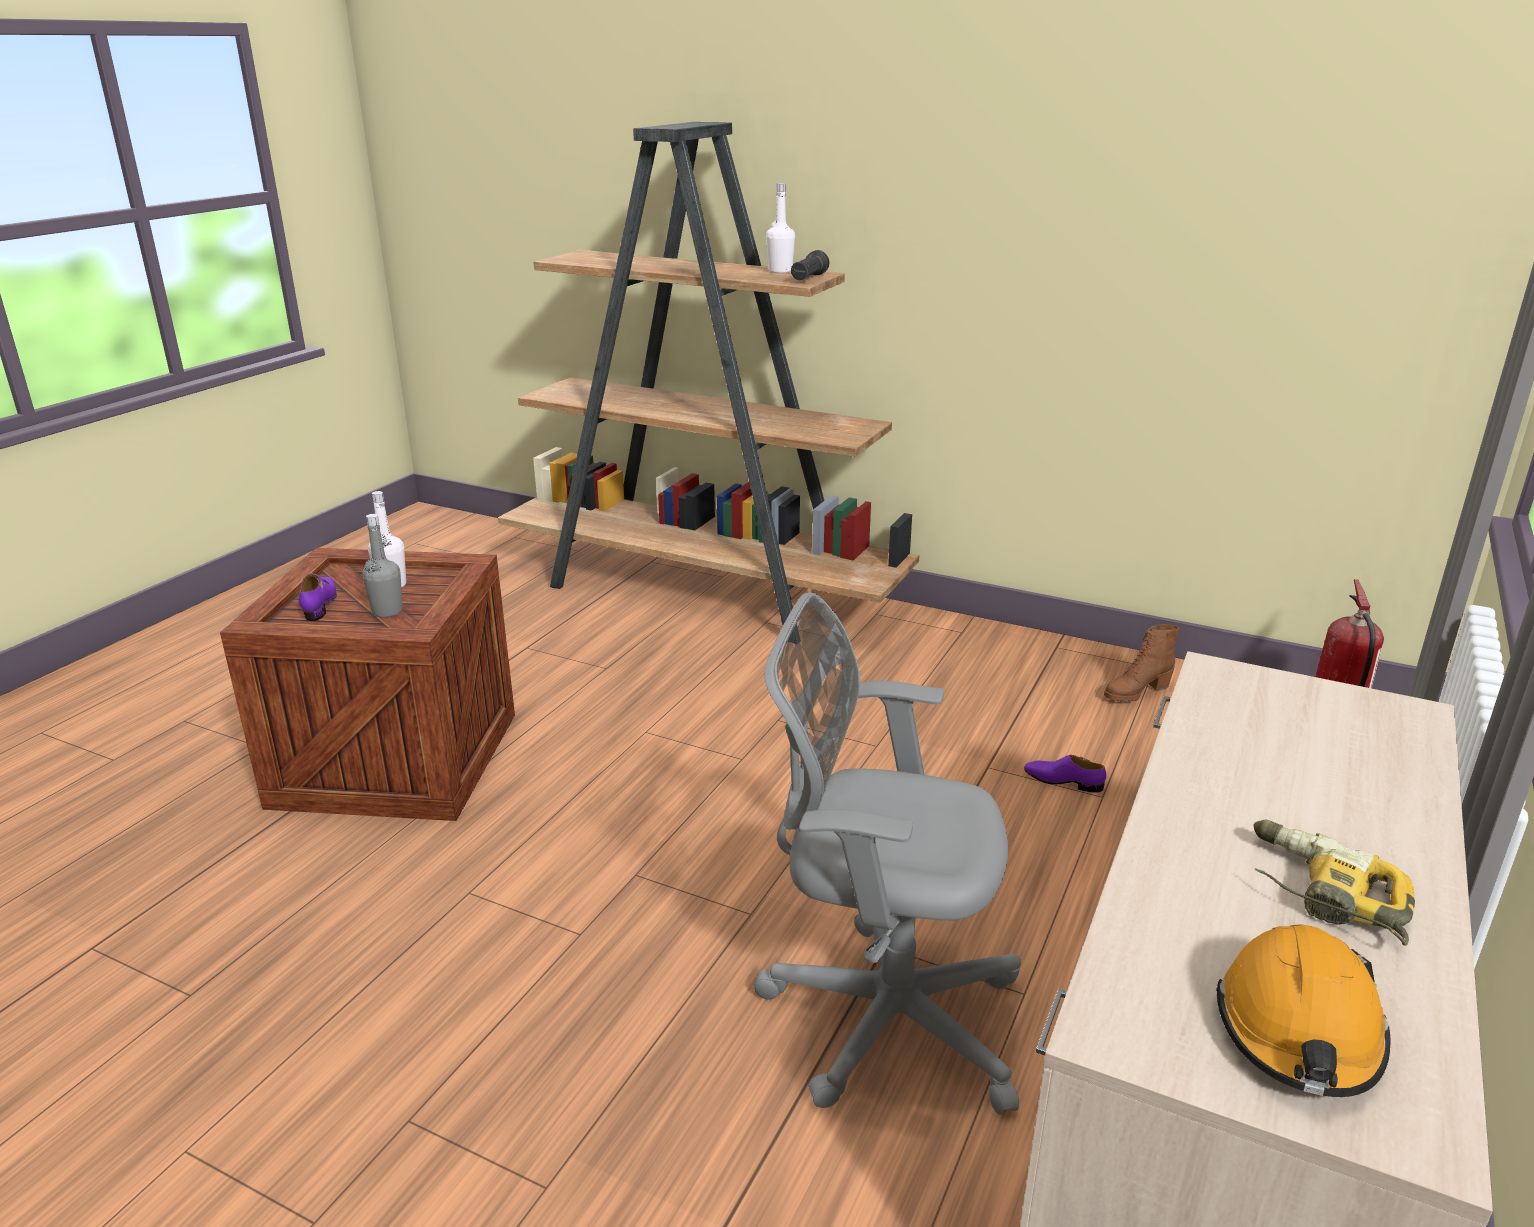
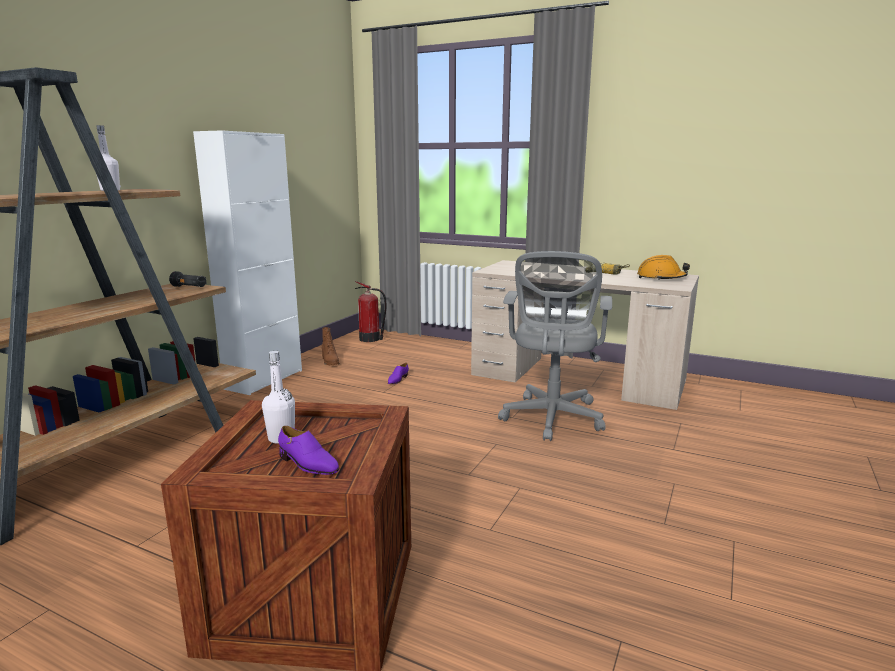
camera: 90 degrees left, 10 degrees down
(320, 603) = (308, 464): purple shoe -> purple shoe turned 135 degrees counterclockwise
(387, 611) = (338, 433): grey bottle -> none
(808, 278) = (149, 189): black flashlight -> black flashlight (189, 287)
(1008, 641) = (264, 379): none -> white cabinet

